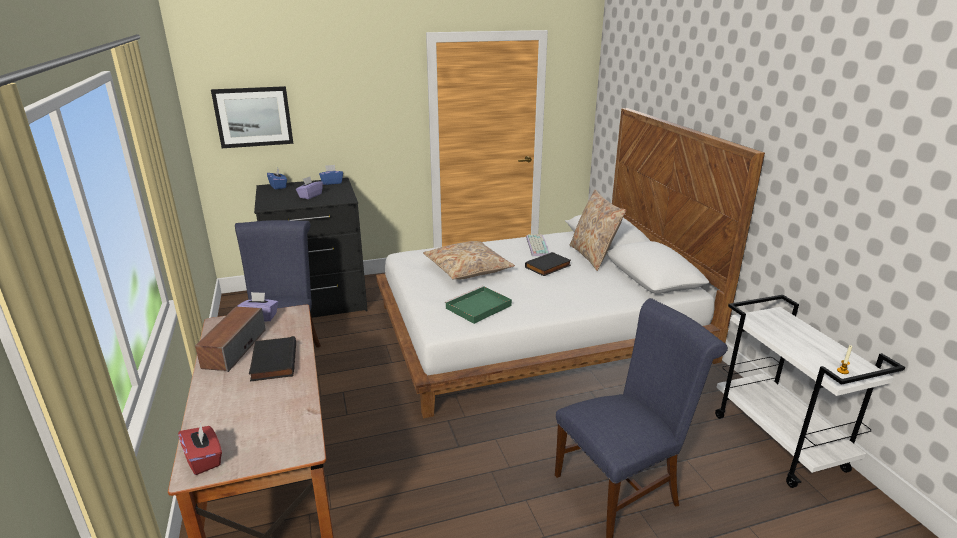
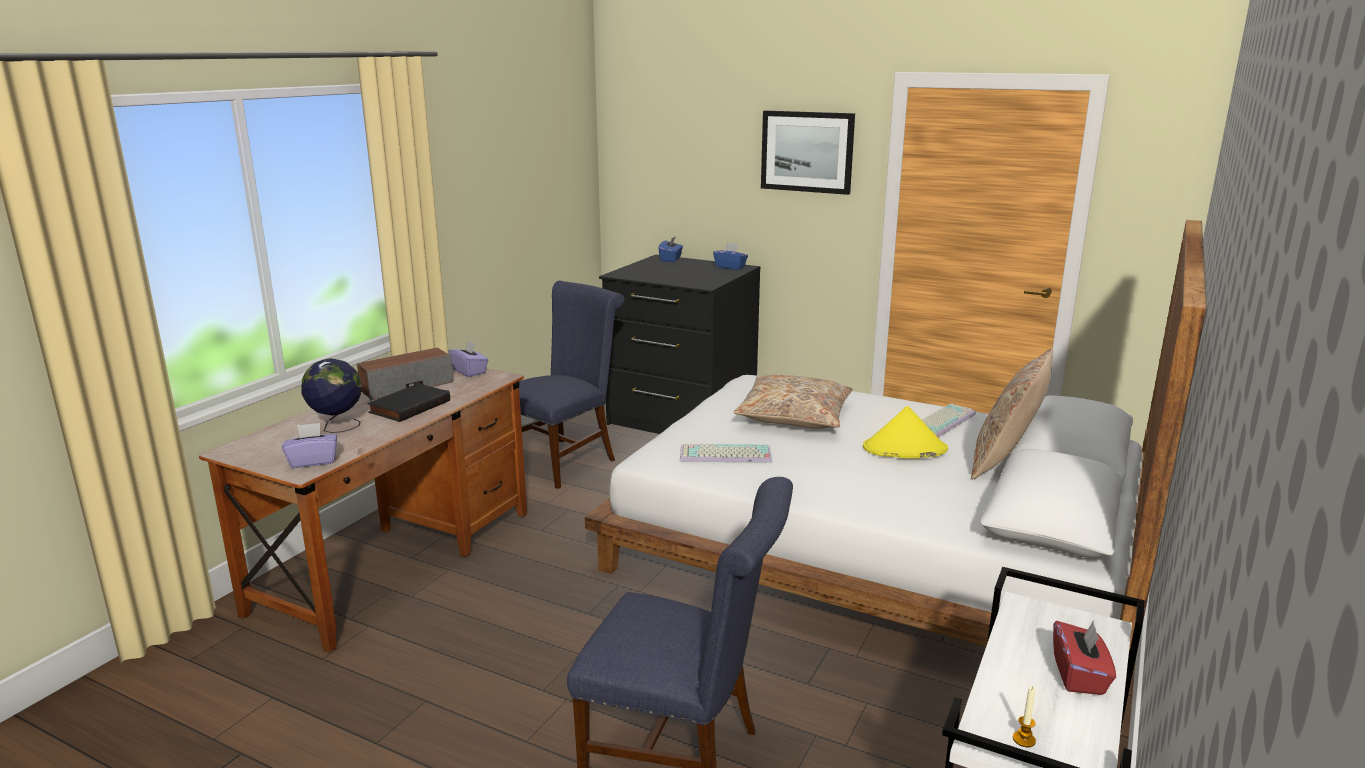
camera: 45 degrees right, 5 degrees down
(204, 459) = (248, 446): red tissue box -> red tissue box (1079, 676)
(250, 404) = (337, 427): none -> globe
(253, 117) = (665, 169): picture -> picture (807, 151)
(310, 196) = (679, 274): purple tissue box -> purple tissue box (313, 461)
(477, 307) = (724, 456): green tray -> keyboard
(548, 267) = (904, 449): black book -> yellow hat

